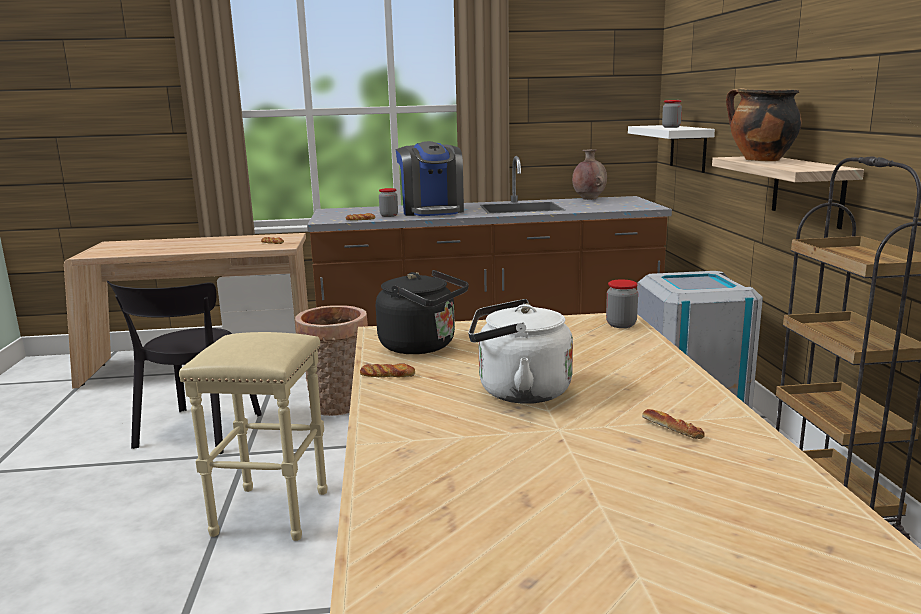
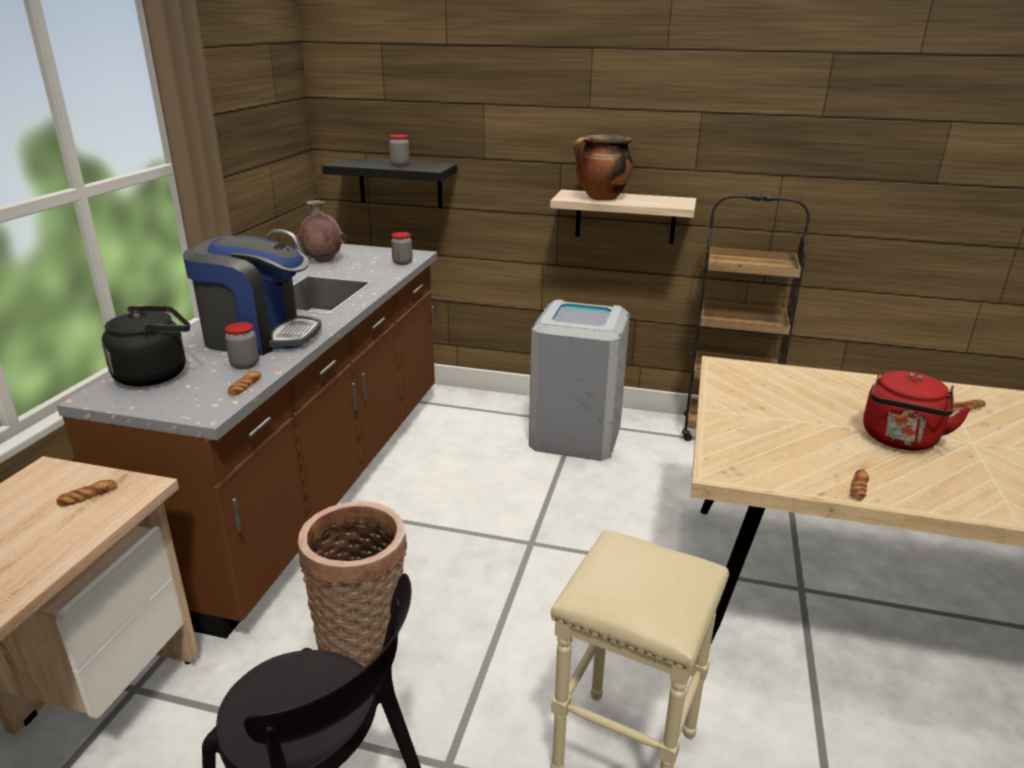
camera: 70 degrees left, 10 degrees up
(422, 346) = (776, 458): black kettle -> black kettle (156, 374)
(518, 392) = (900, 440): white kettle -> red kettle
(621, 324) = (740, 368): jar -> jar (402, 262)
(688, 148) = (400, 183): white shelf -> black shelf

